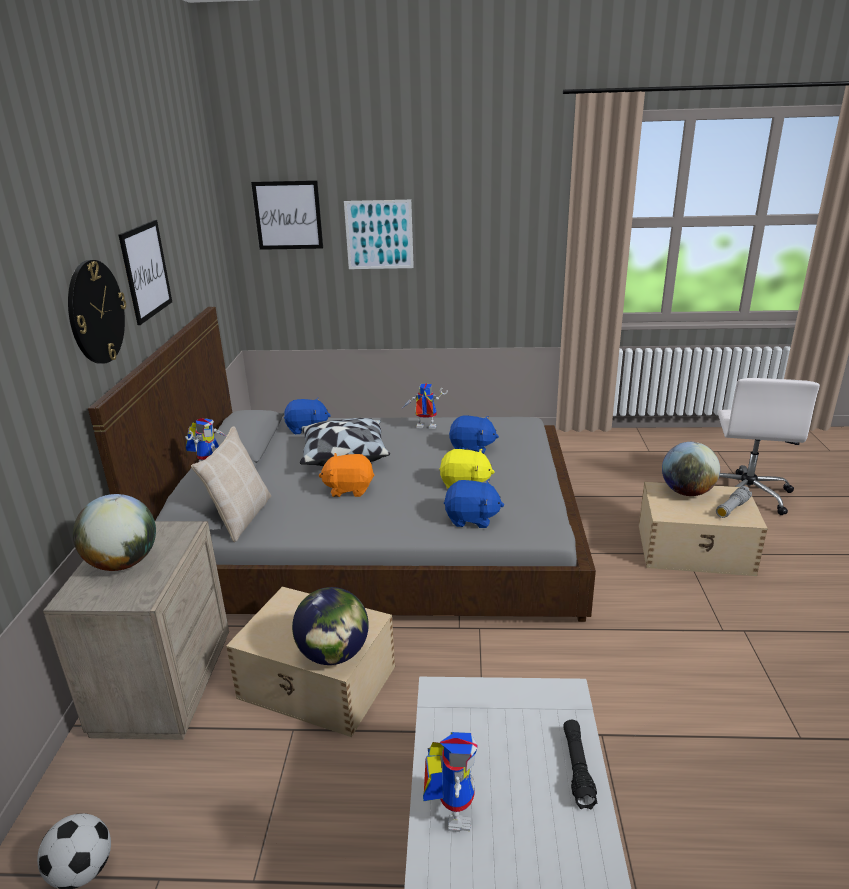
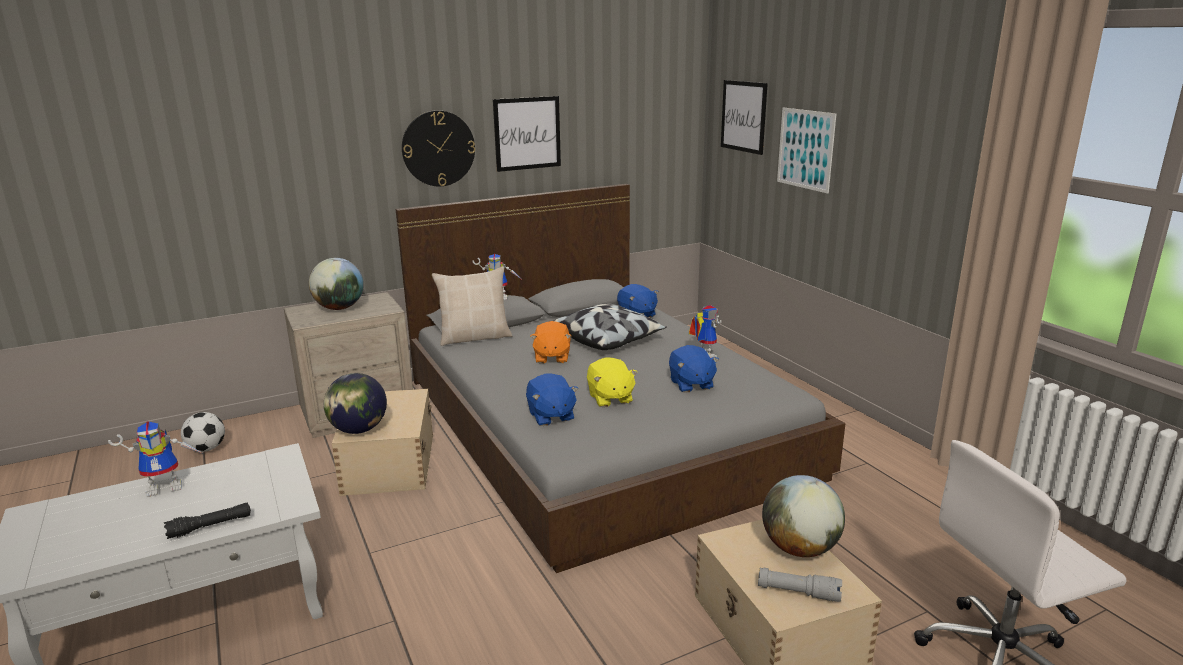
camera: 60 degrees right, 5 degrees down
(349, 489) = (551, 357): orange plush toy -> orange plush toy turned 150 degrees counterclockwise

